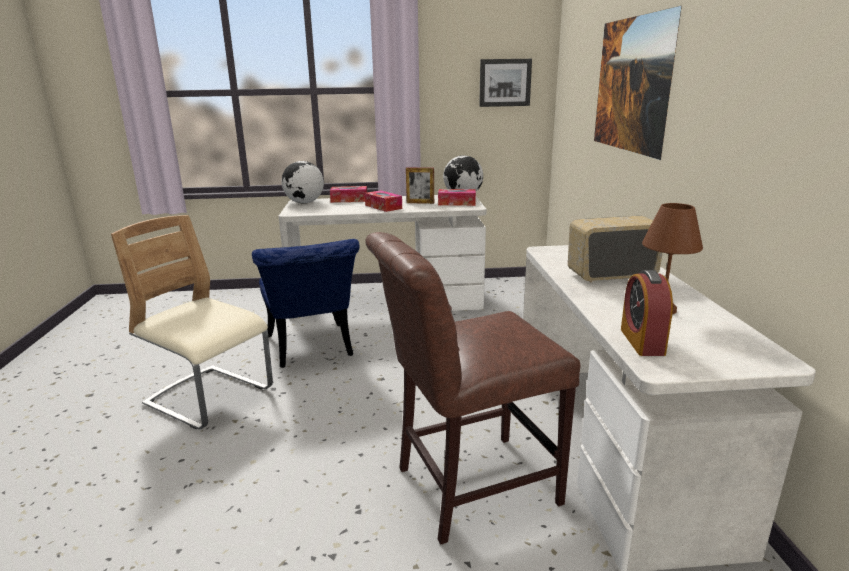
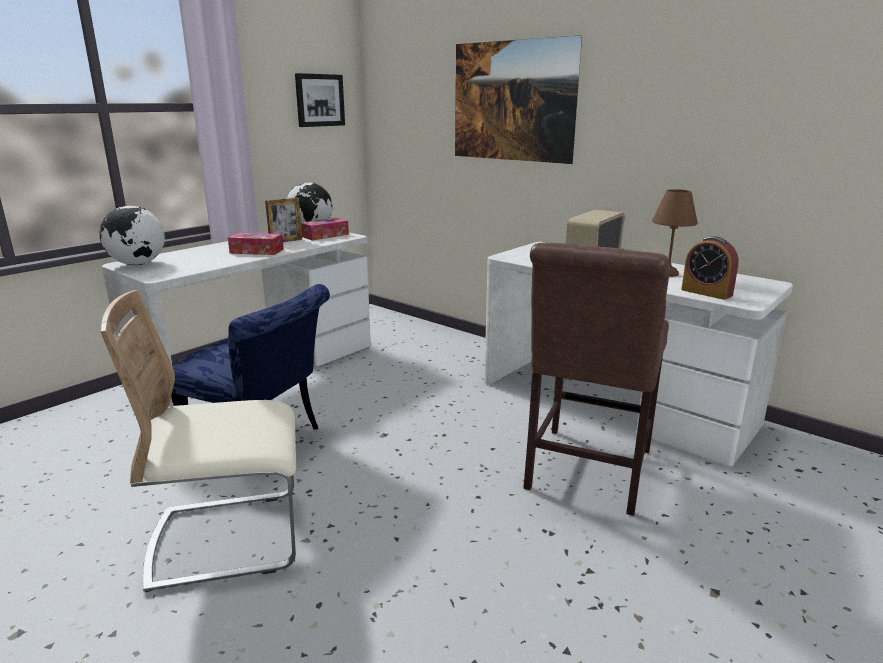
camera: 45 degrees left, 0 degrees up
(349, 200) = (191, 252): tissue box -> none

